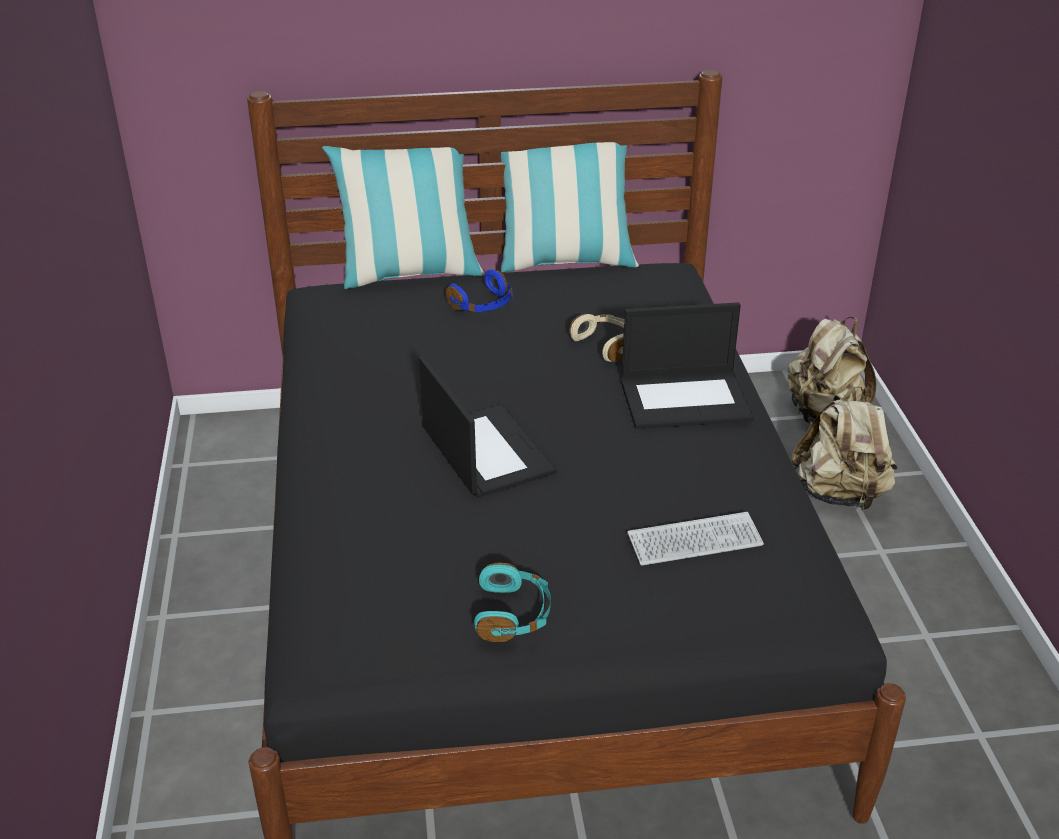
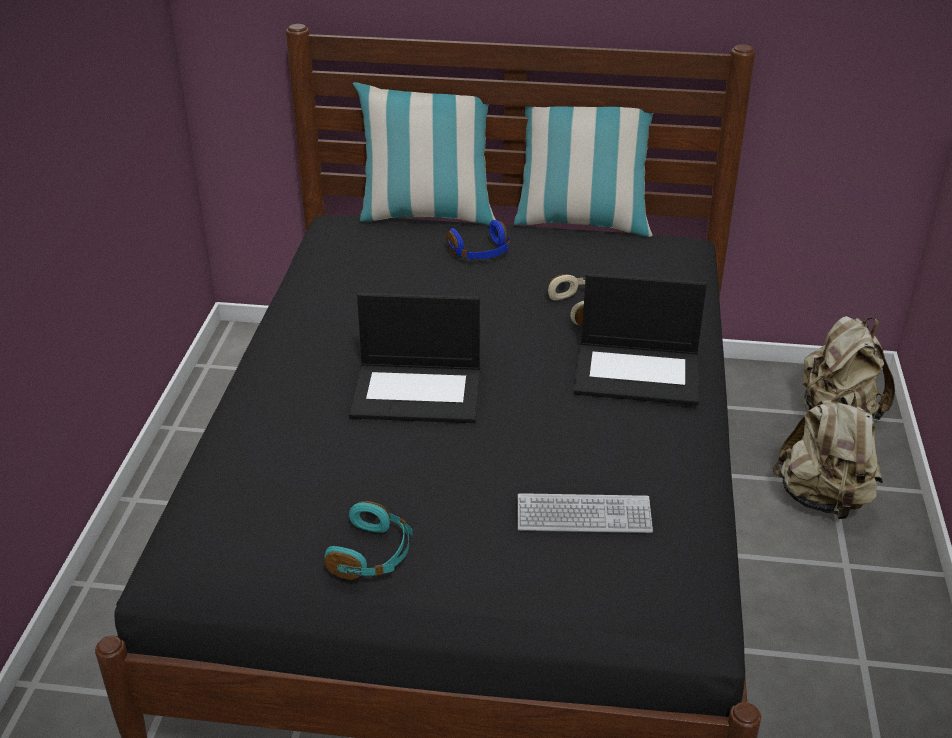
camera: 15 degrees right, 0 degrees up
(485, 451) = (418, 392): laptop -> laptop turned 105 degrees clockwise

